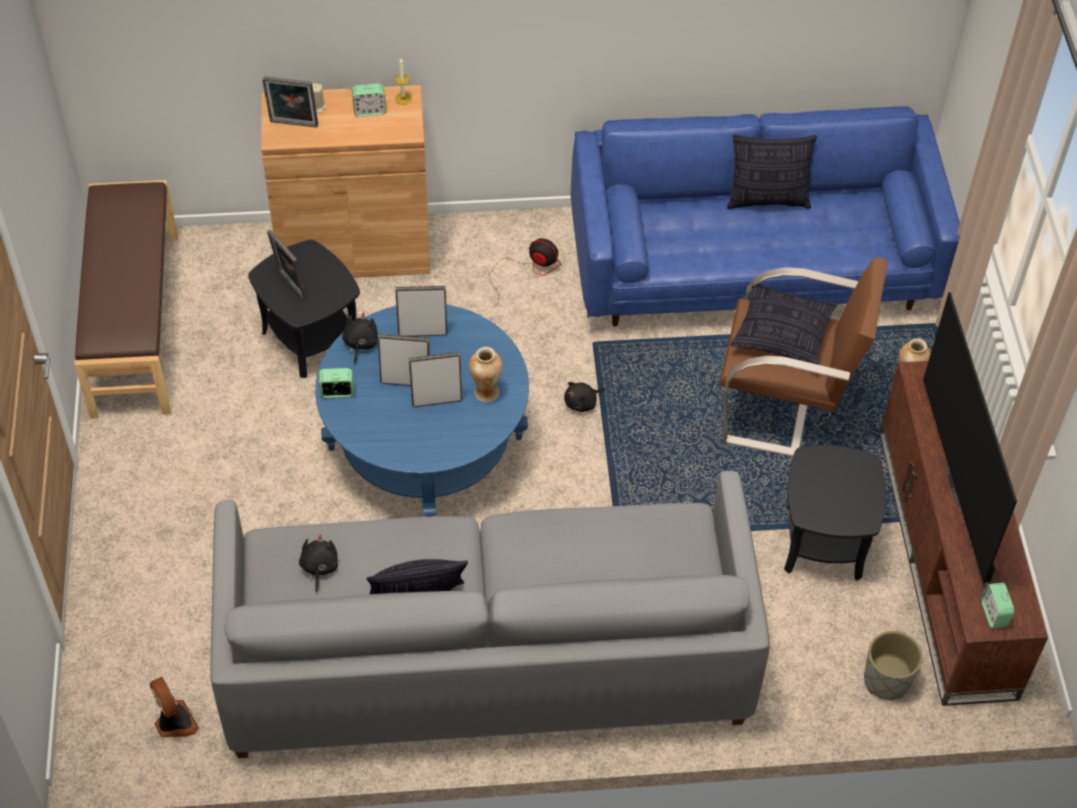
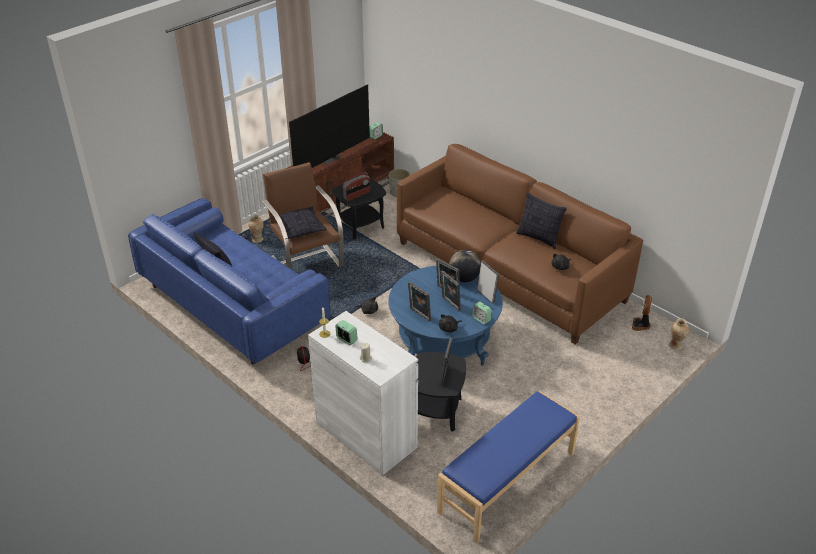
camera: 130 degrees left, 15 degrees down
(134, 324) = (508, 482): brown bench -> blue bench
(293, 125) = (389, 358): picture frame -> picture frame (486, 295)
(354, 249) = (366, 435): brown cabinet -> white cabinet
(441, 441) = (464, 278): none -> globe
(486, 392) = (426, 281): vase -> vase (675, 345)
(486, 657) = (509, 271): grey sofa -> brown sofa
(823, 476) = (356, 195): none -> radio

